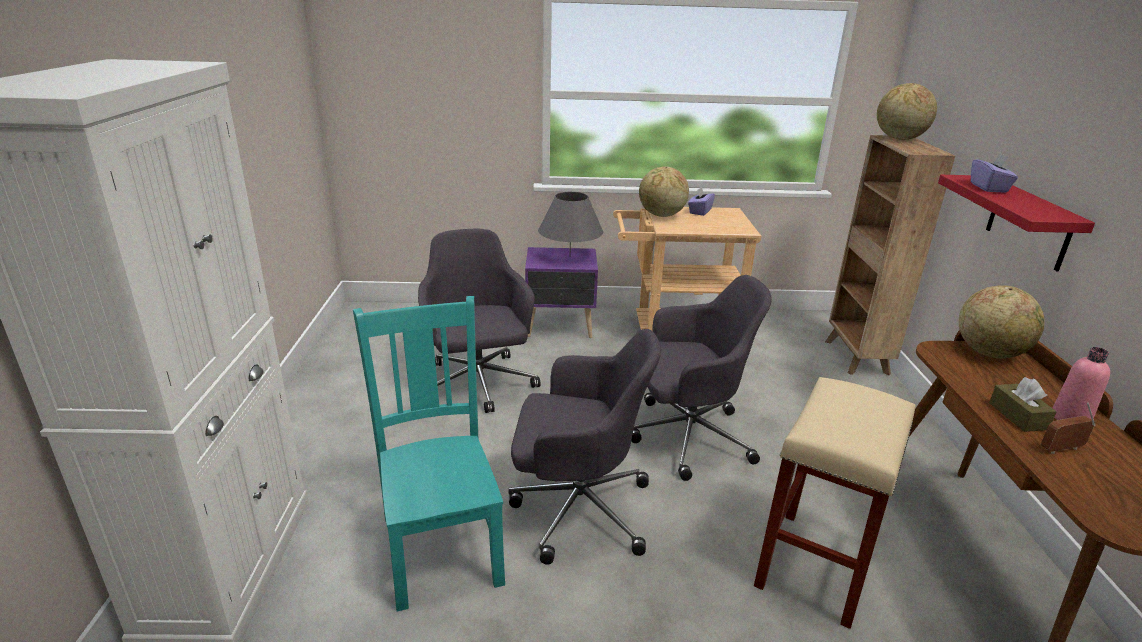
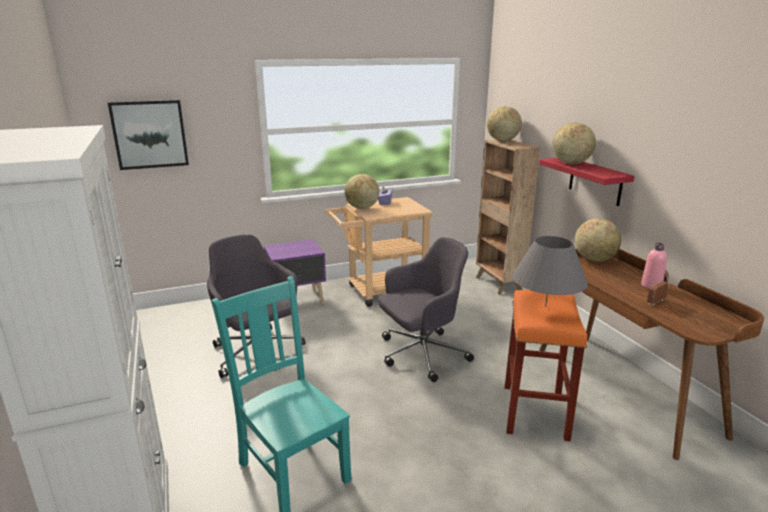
camera: 20 degrees left, 5 degrees down
(402, 85) = (150, 134): none -> picture
(570, 256) = (299, 247): grey table lamp -> grey table lamp (545, 306)
(577, 508) = (374, 417): grey office chair -> none
(815, 564) = (534, 411): beige stool -> orange stool
(989, 188) = (570, 163): purple tissue box -> globe
(1017, 416) = (627, 290): brown tissue box -> none

